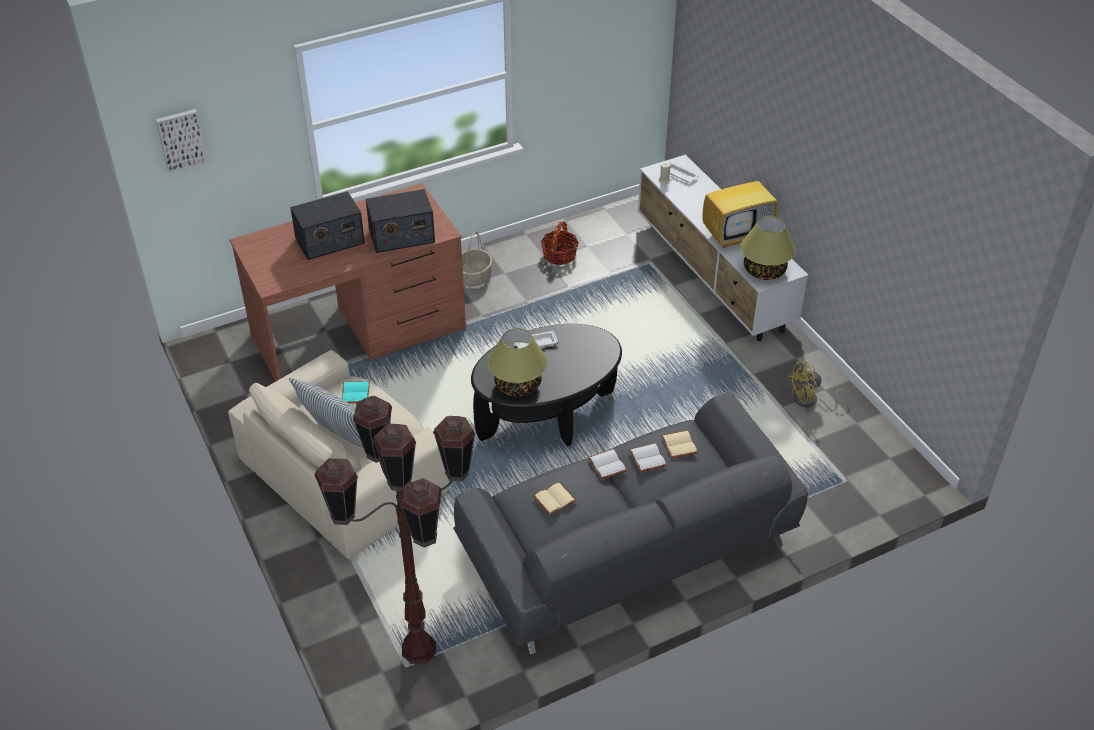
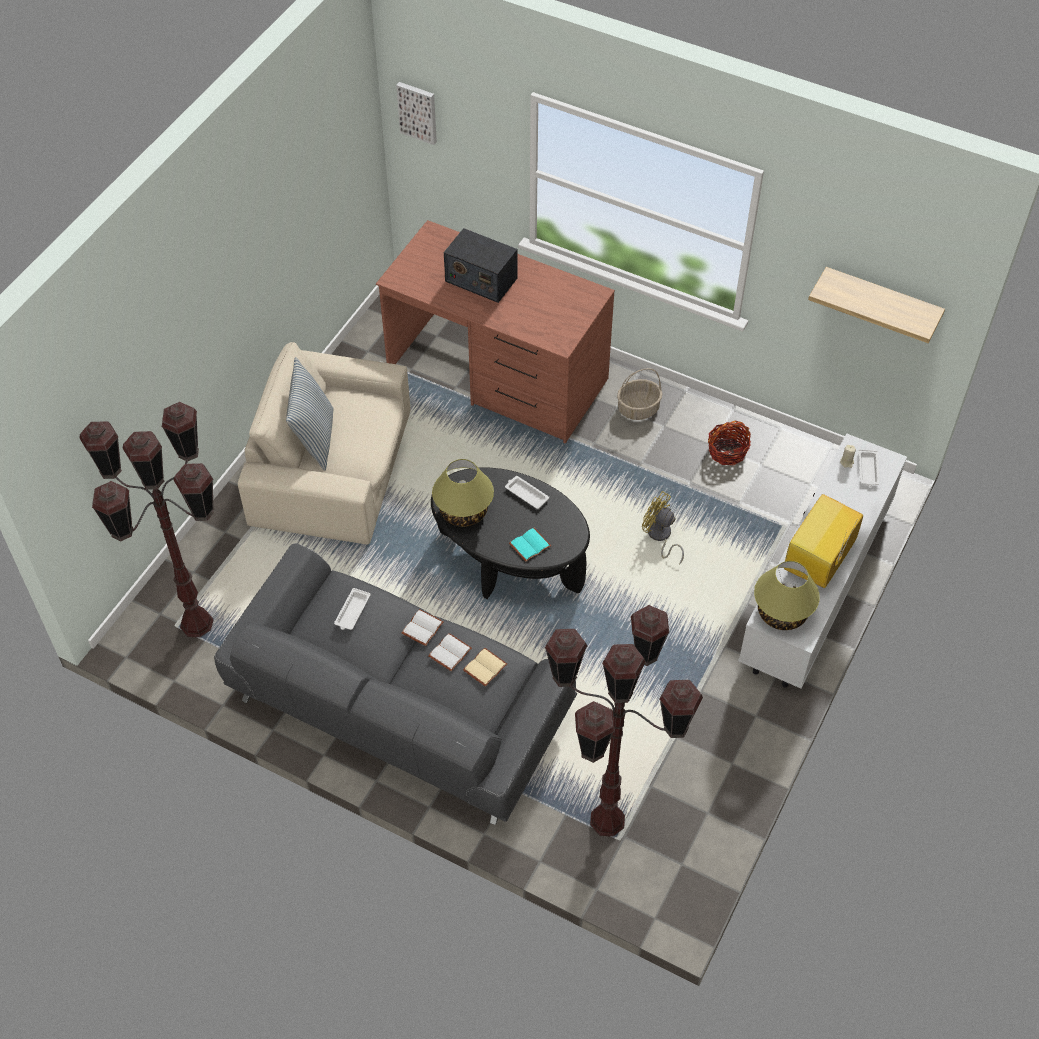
camera: 55 degrees right, 10 degrees up
(354, 393) = (374, 412): turquoise book -> turquoise book (529, 544)
(401, 236) = (529, 320): radio -> none
(554, 498) = (352, 612): beige book -> white tray
(616, 49) = (881, 301): none -> shelf
(737, 234) = (818, 563): television -> television turned 90 degrees clockwise
(810, 402) = (703, 758): yellow fan -> yellow fan (660, 537)
(824, 479) = (606, 820): none -> brown floor lamp

